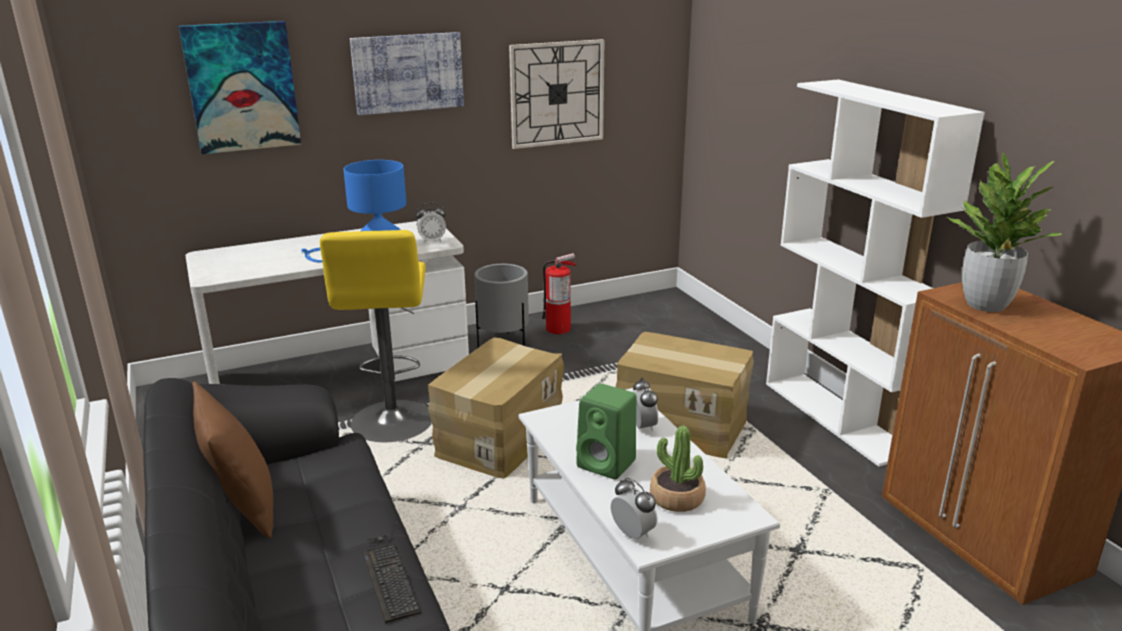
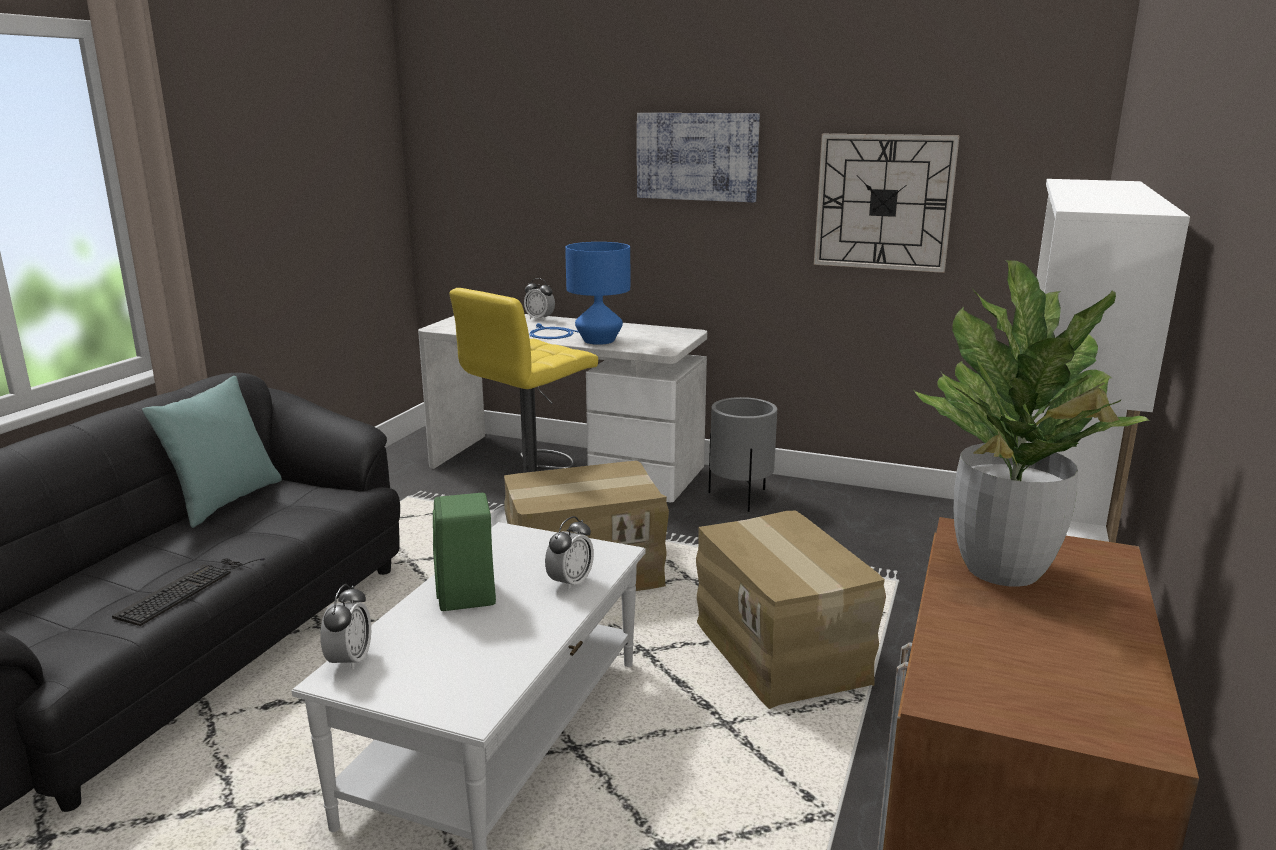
camera: 45 degrees right, 5 degrees down
(242, 87) = (535, 155): picture -> none
(243, 507) = (225, 501): brown pillow -> turquoise pillow
(432, 240) = (657, 345): alarm clock -> alarm clock (540, 319)
(558, 329) = (823, 504): fire extinguisher -> none
(676, 498) = (451, 657): potted plant -> none

